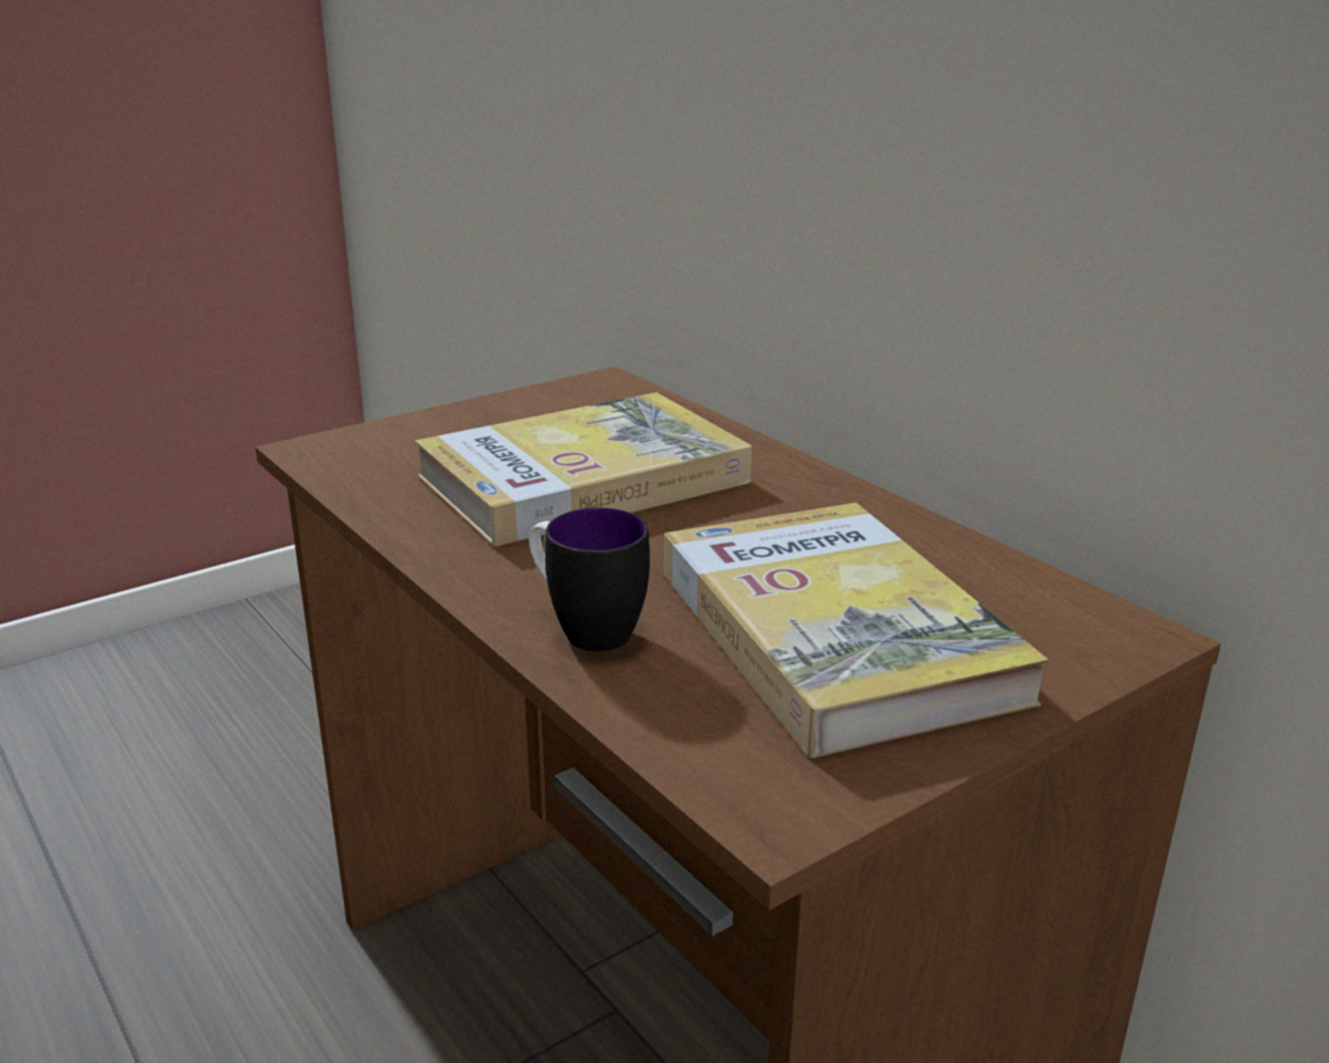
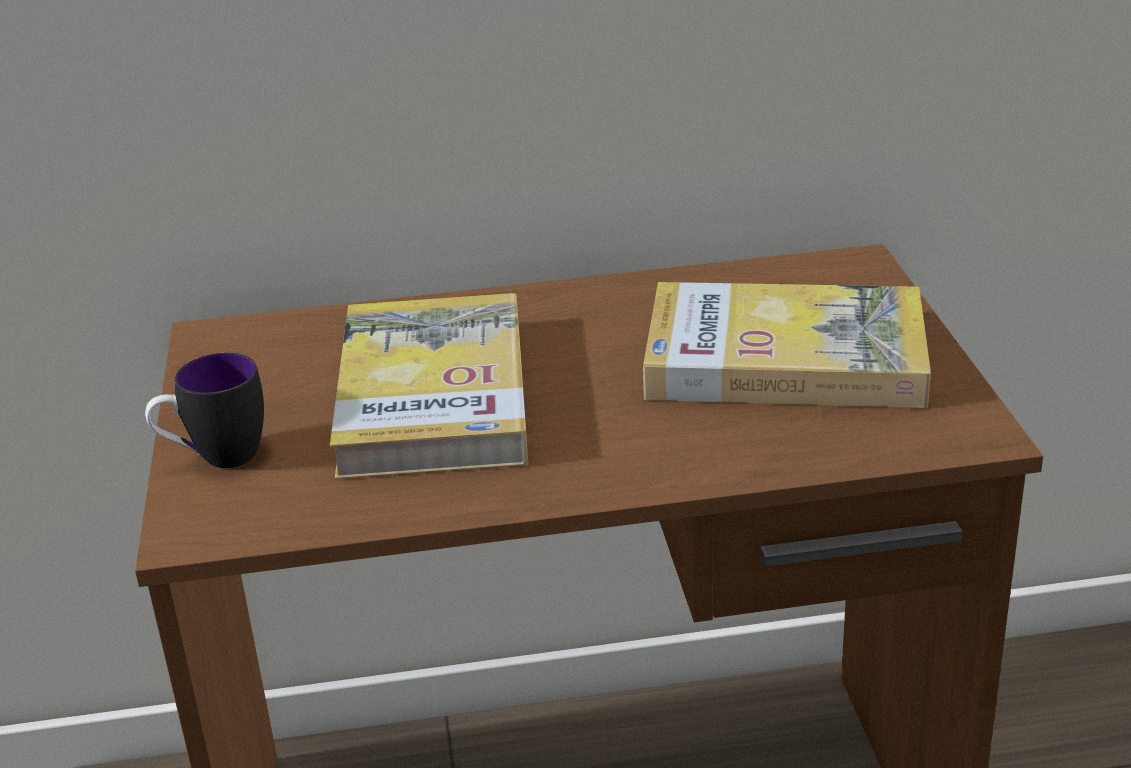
camera: 60 degrees left, 5 degrees up
(584, 629) = (705, 452): mug -> mug (215, 458)

